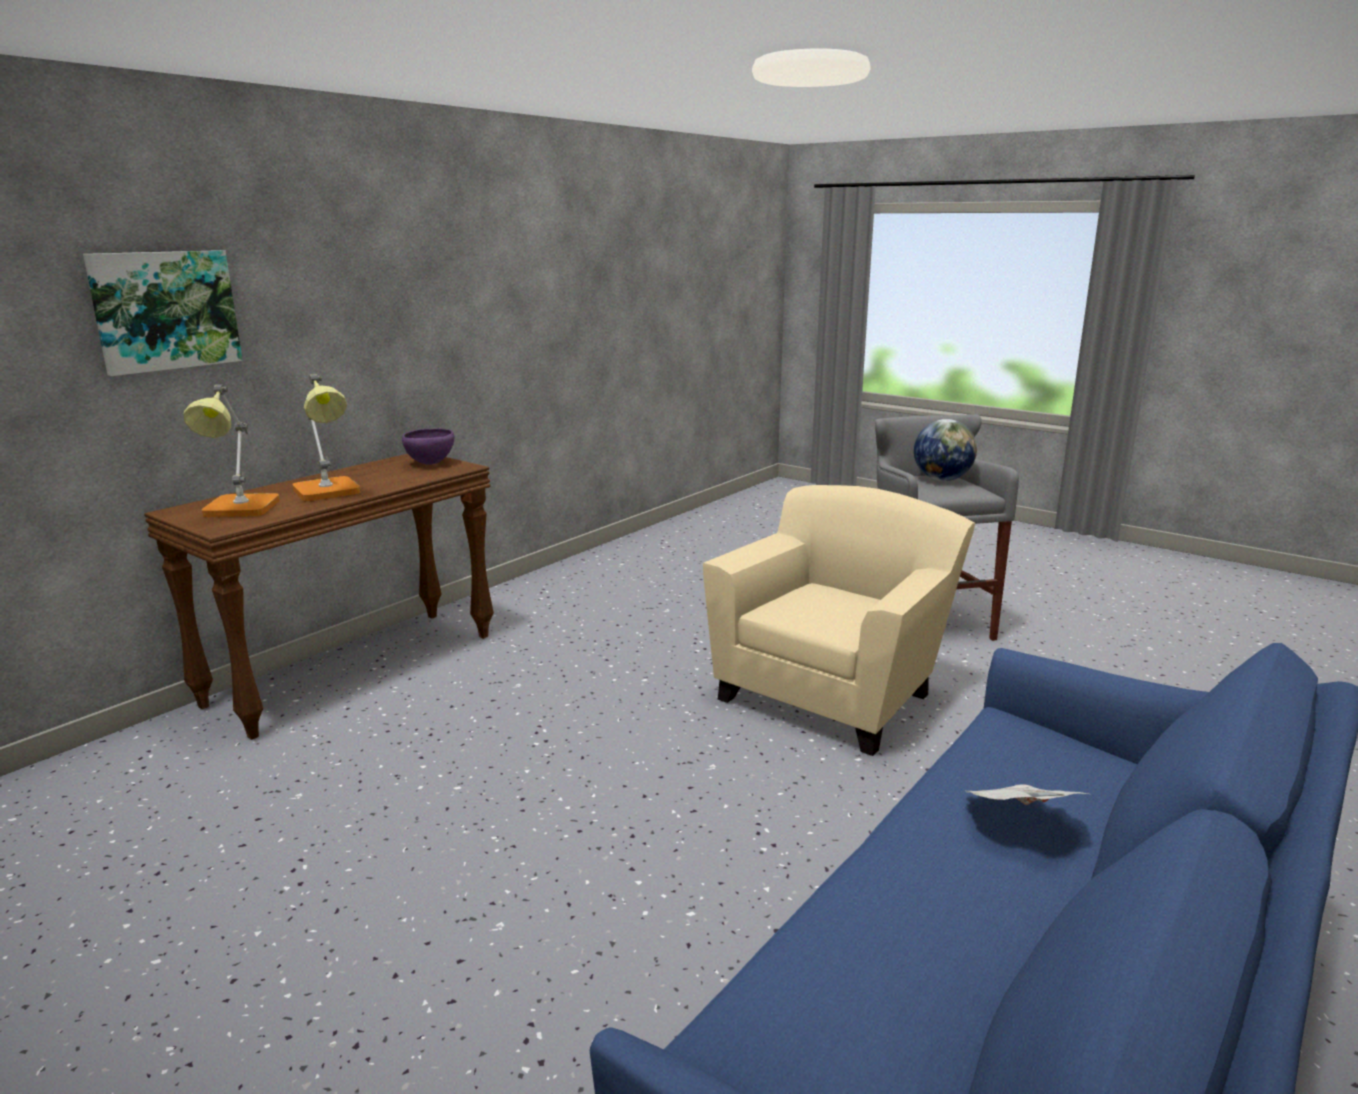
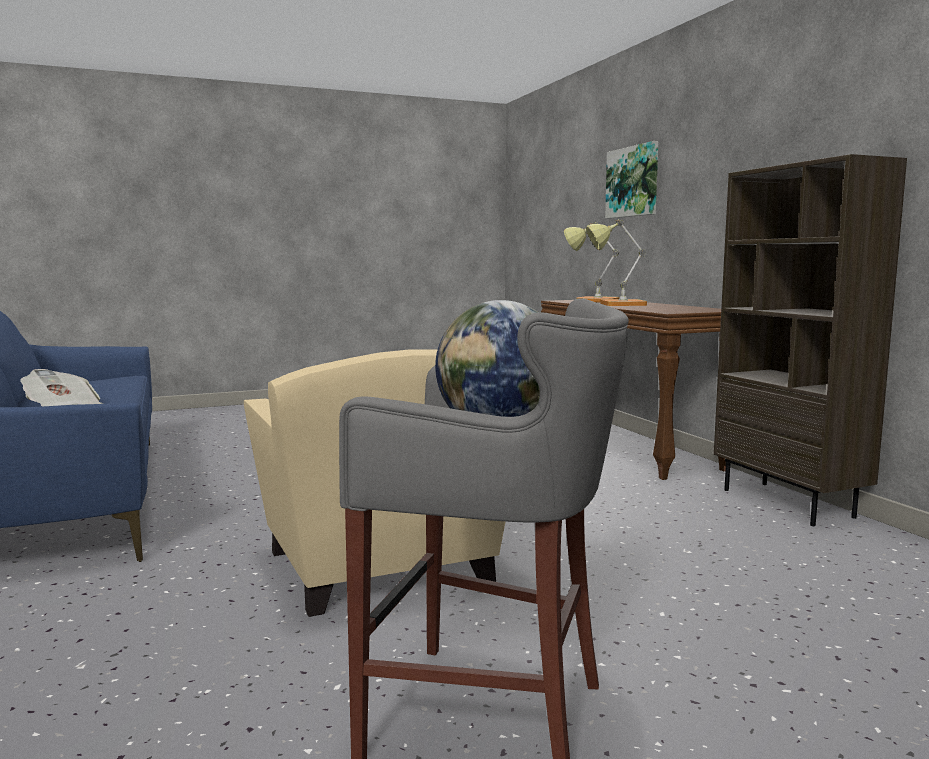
camera: 120 degrees right, 10 degrees down
(430, 463) = (689, 310): purple bowl -> none
(523, 590) = (789, 503): none -> brown bookcase

